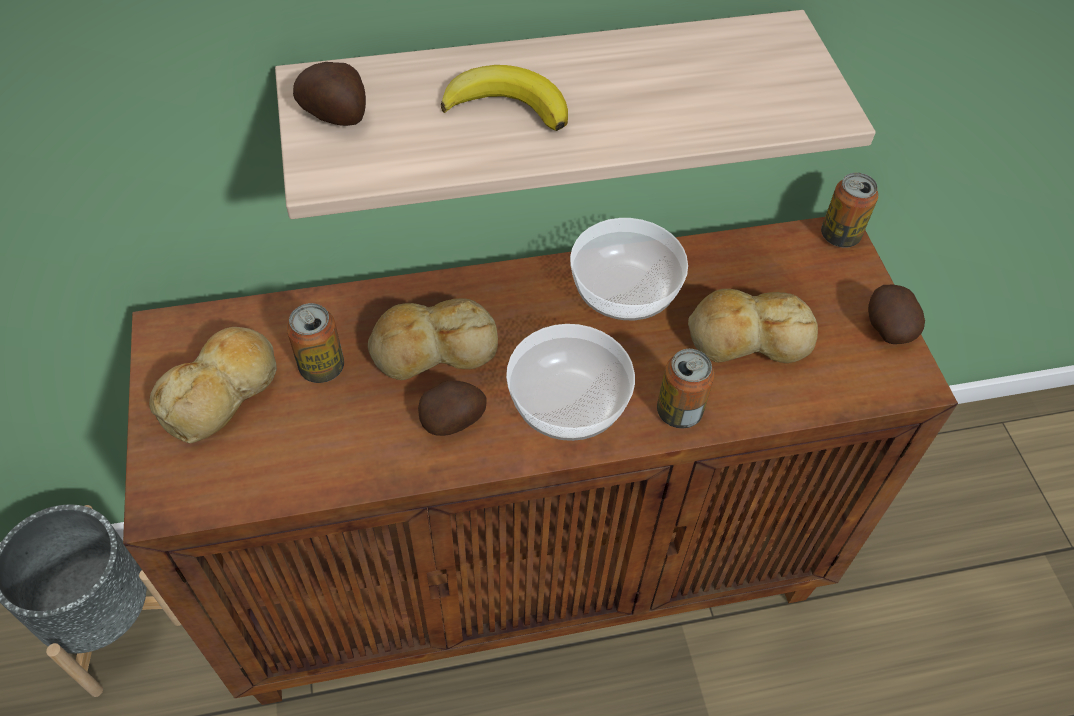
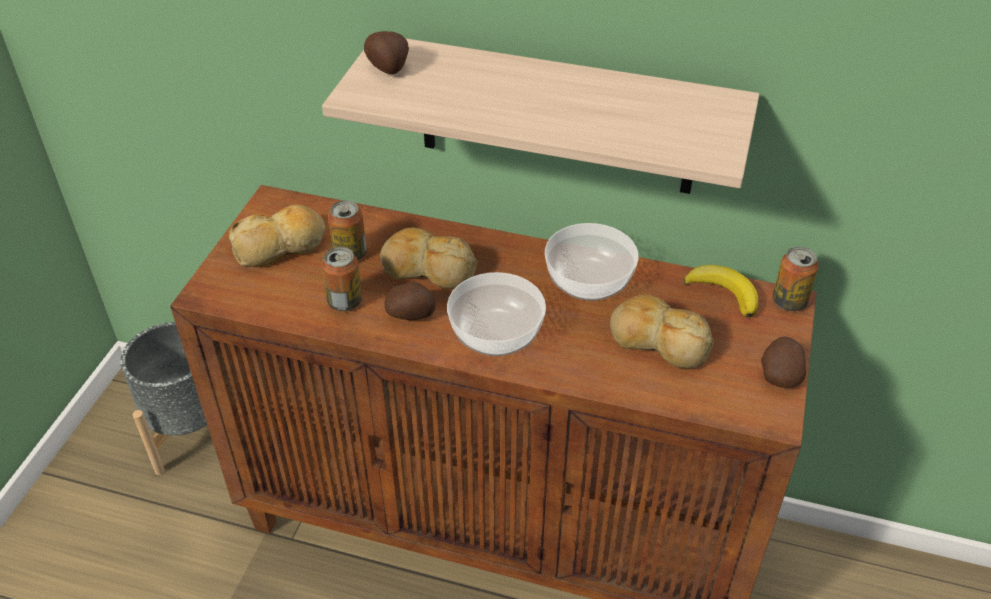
camera: 30 degrees right, 10 degrees down
(507, 106) = (497, 91): banana -> banana (724, 293)
(679, 411) = (571, 368): can -> can (345, 302)

